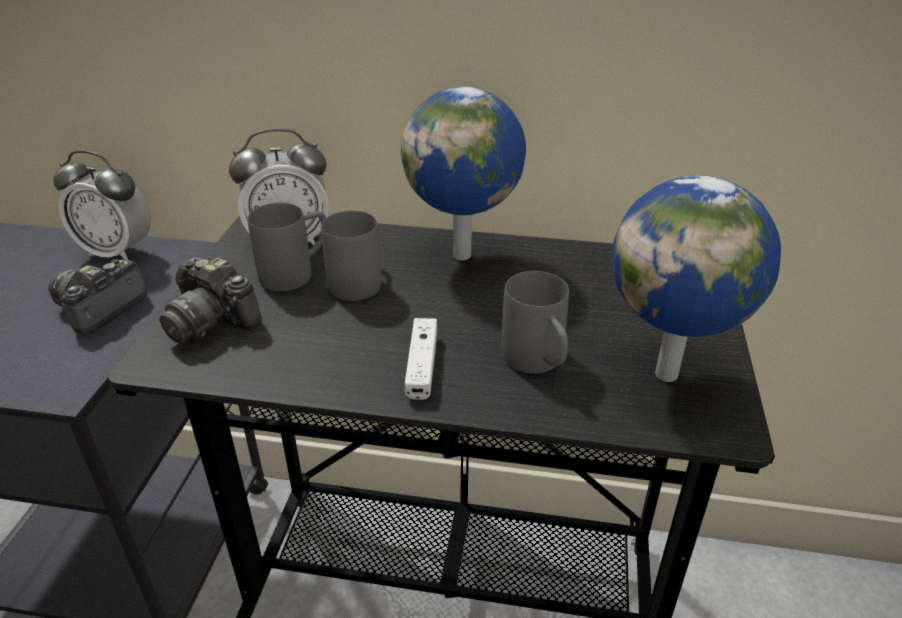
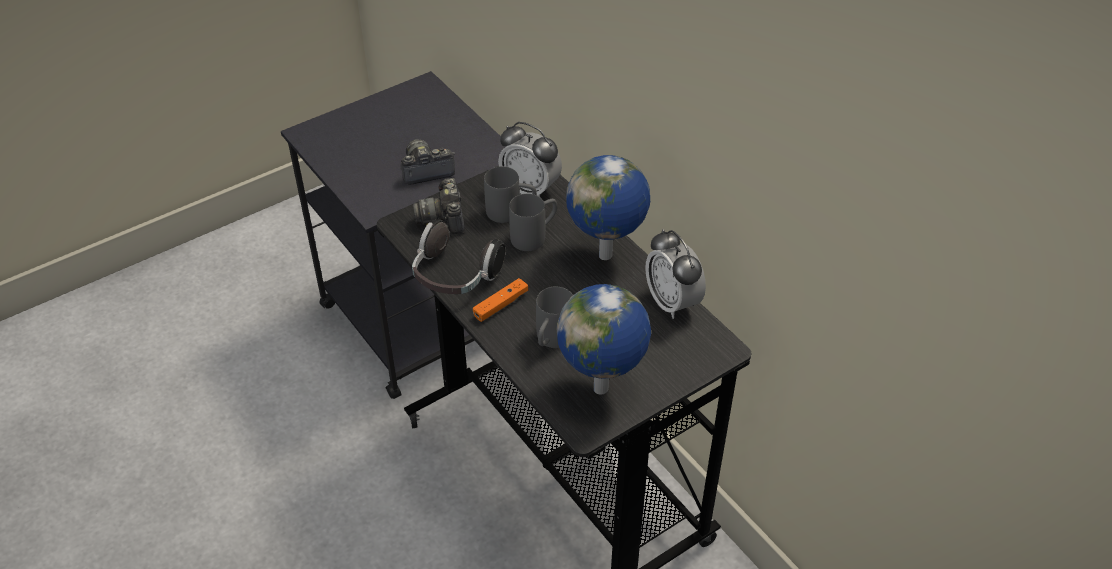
camera: 45 degrees right, 10 degrees up
(117, 252) = (468, 133): alarm clock -> alarm clock (672, 302)
(316, 373) = (455, 277): none -> headphones
(422, 366) = (501, 305): white game controller -> orange game controller

